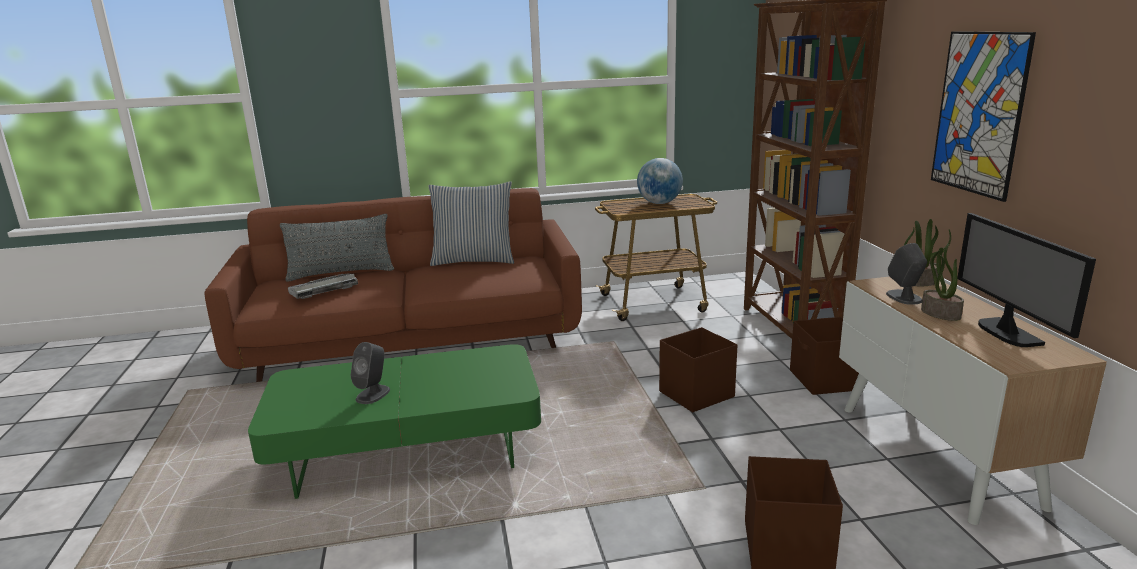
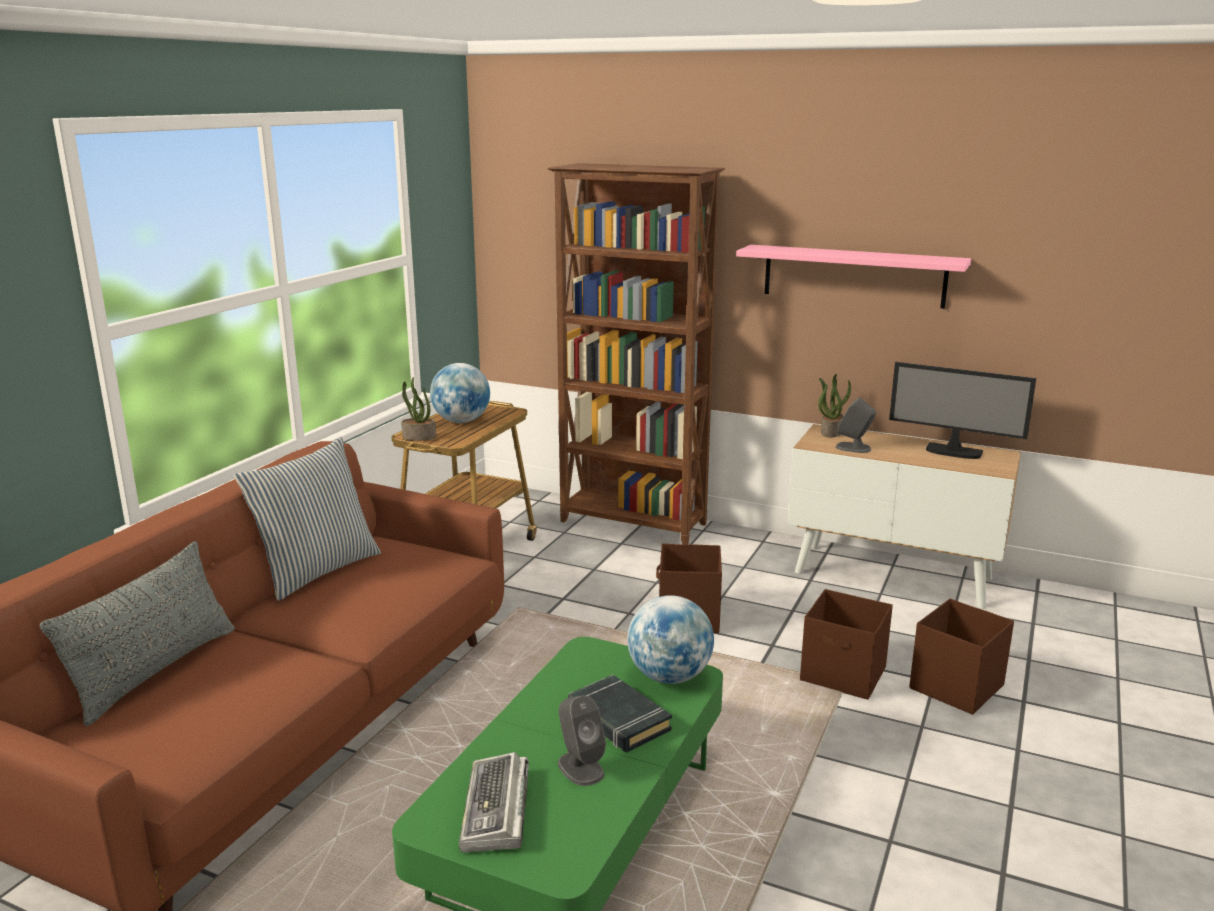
camera: 55 degrees left, 0 degrees up
(323, 290) = (217, 701): keyboard -> keyboard (496, 811)
(436, 387) = (618, 720): none -> black book
(506, 385) = (669, 677): none -> globe
(824, 381) = (742, 557): brown storage box -> brown storage box (844, 675)
(939, 314) = (898, 452): potted plant -> potted plant (418, 437)
(979, 113) = (853, 276): picture -> pink shelf

